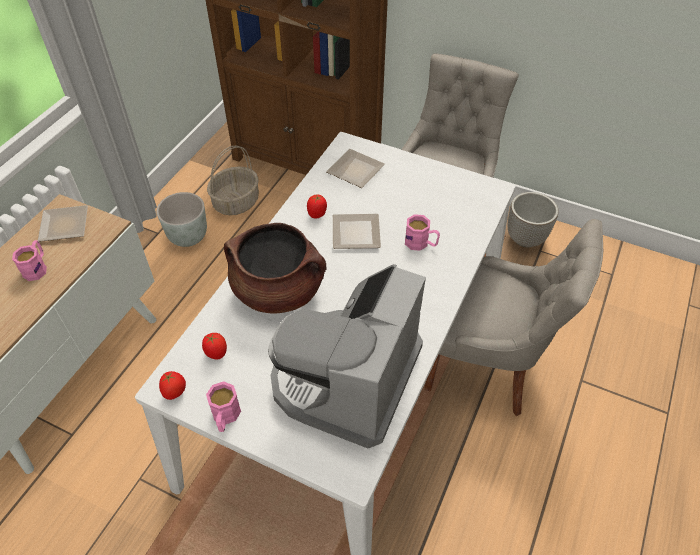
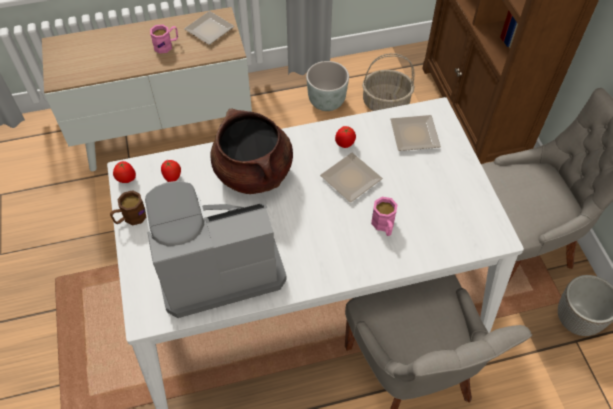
camera: 50 degrees right, 5 degrees up
(225, 417) = (130, 218): pink mug -> brown mug

